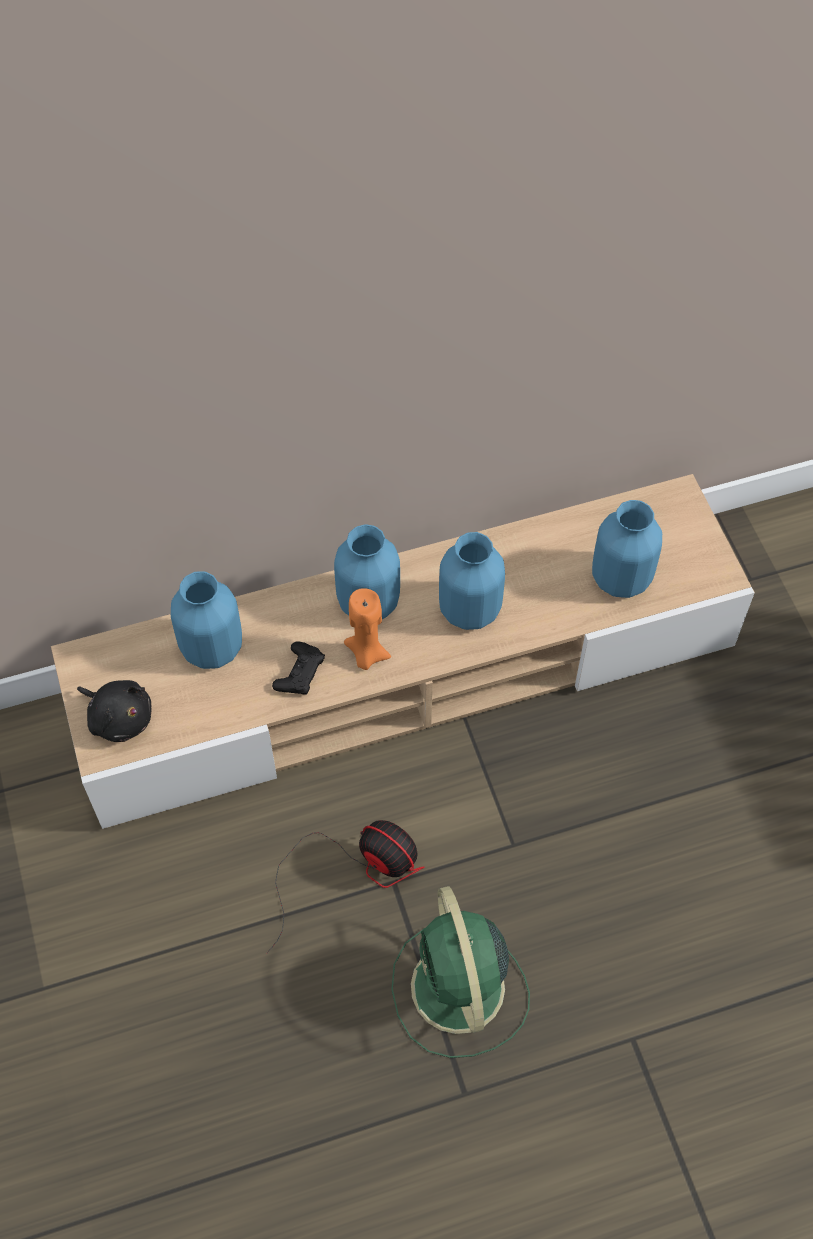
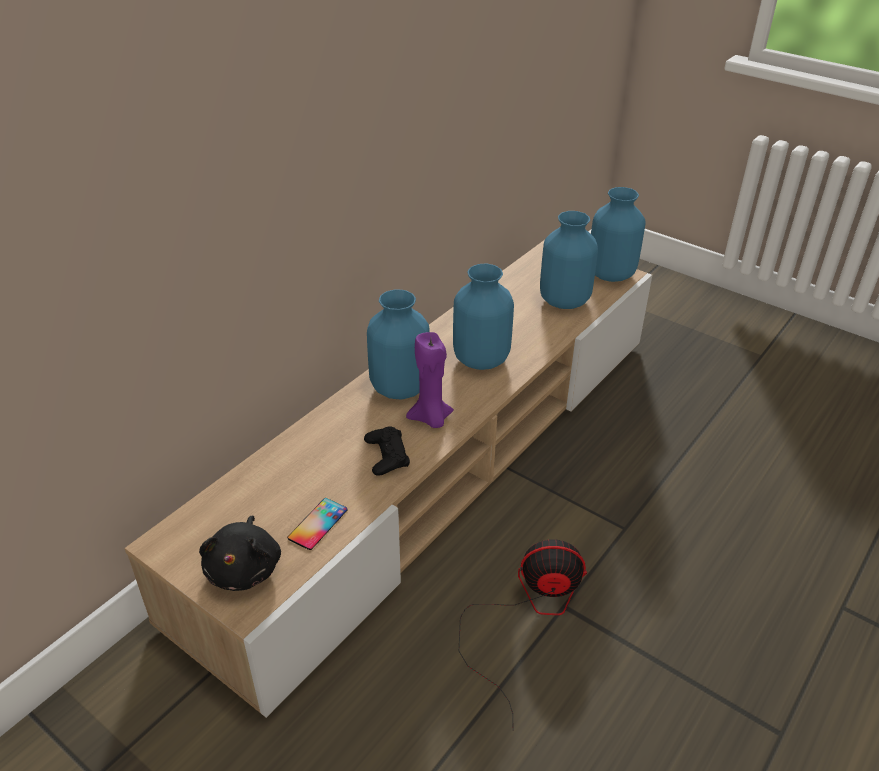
camera: 35 degrees left, 20 degrees down
(119, 717) = (245, 568): black plush toy -> black plush toy turned 90 degrees clockwise
(197, 709) = (318, 524): none -> phone
(211, 648) = (291, 475): blue vase -> blue vase (610, 274)
(366, 654) = (431, 419): orange candle -> purple candle
(459, 991) = (694, 655): green fan -> none

